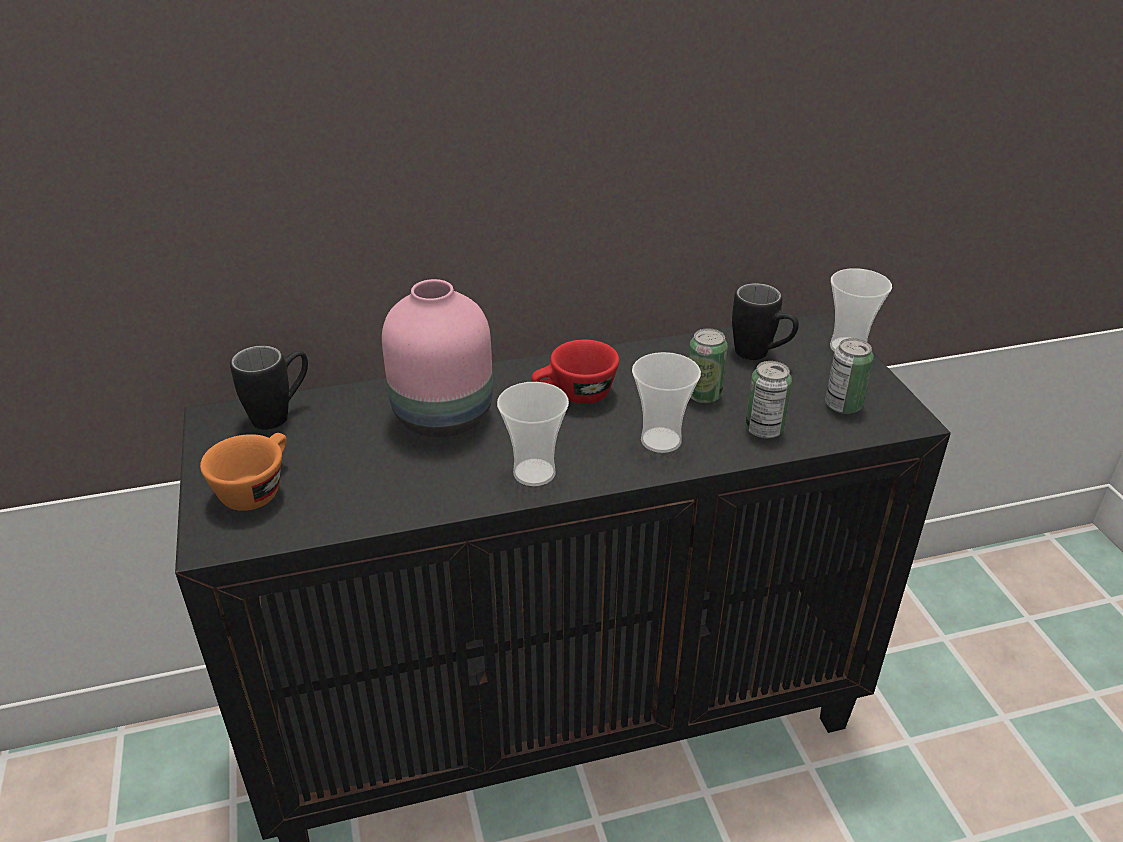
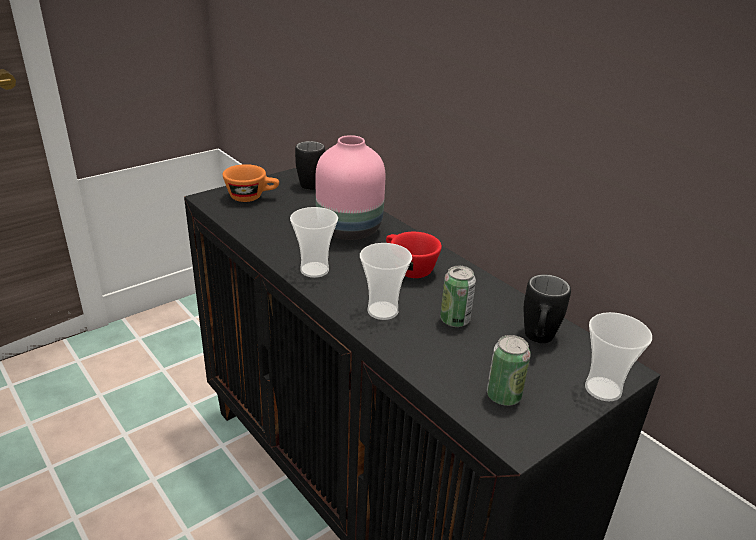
camera: 65 degrees right, 5 degrees down
(763, 429) = (432, 356): can -> none

